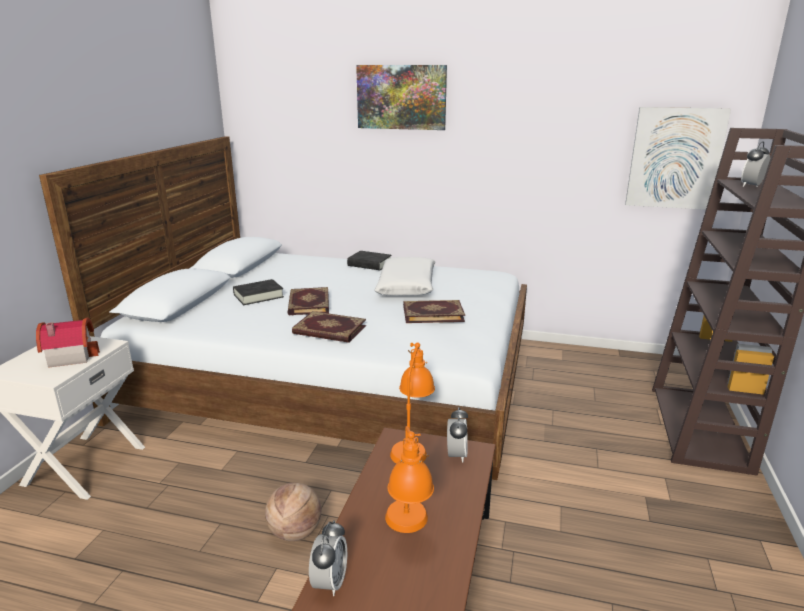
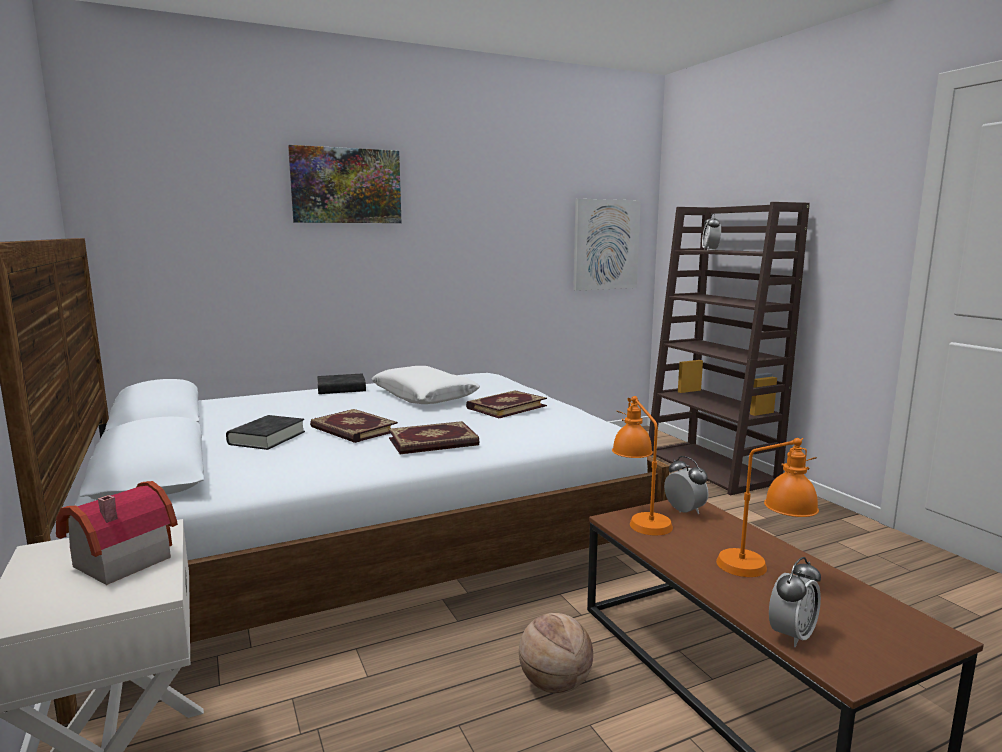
camera: 40 degrees left, 10 degrees down
(330, 582) = (791, 635): alarm clock -> alarm clock turned 75 degrees clockwise

